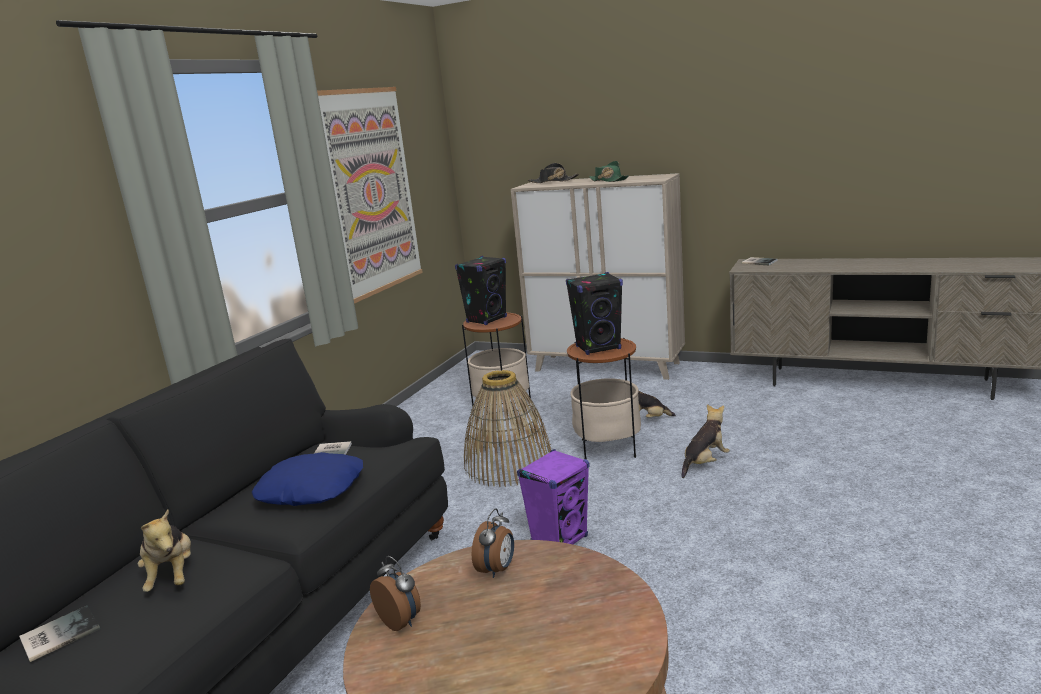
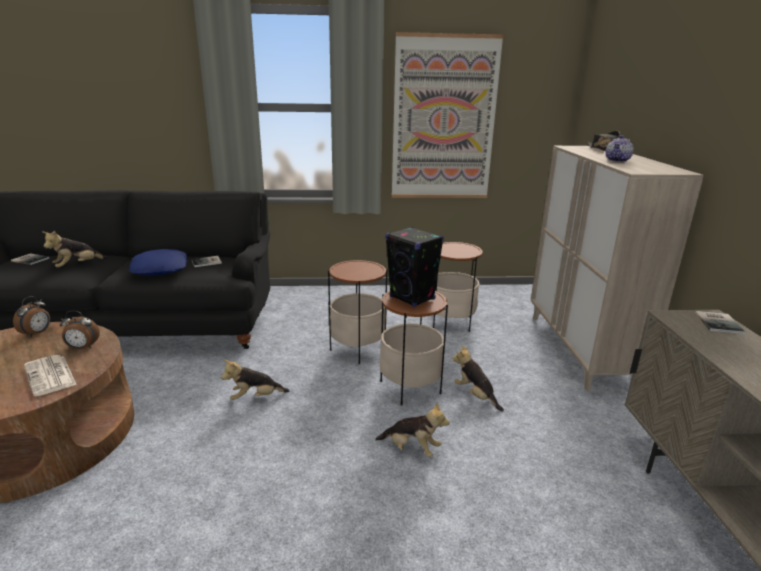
camera: 60 degrees right, 5 degrees up
(487, 320) = (455, 247): black speaker -> none
(509, 464) = (358, 349): basket -> side table
(559, 540) = (255, 397): purple speaker -> plush toy
(567, 588) = (50, 376): none -> newspaper
(608, 181) = (617, 160): green hat -> teapot

